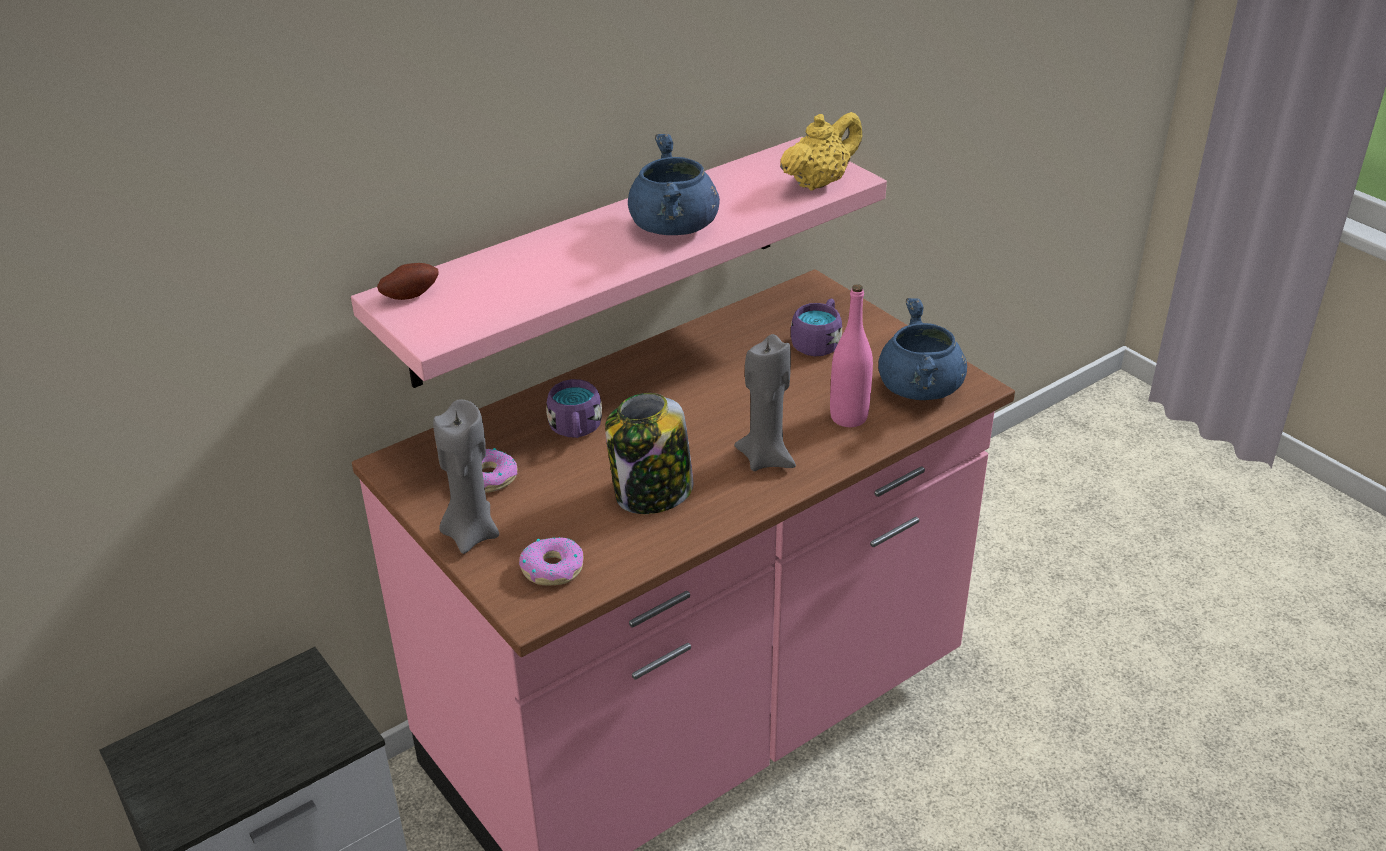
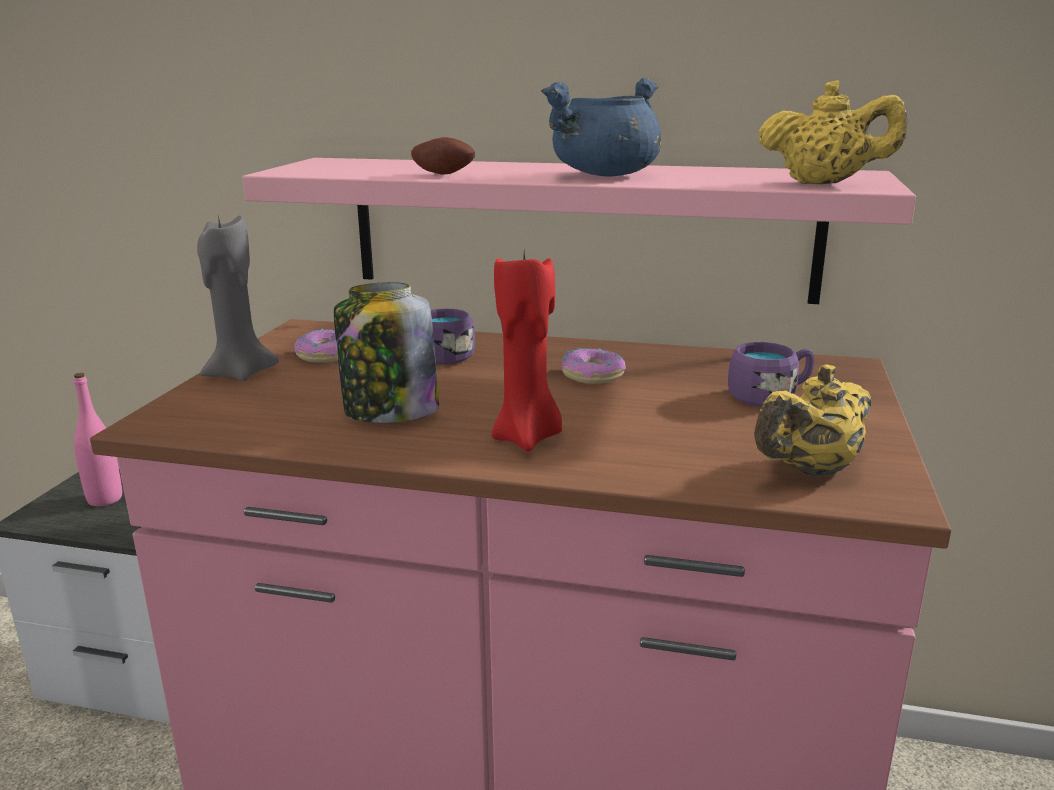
camera: 50 degrees right, 15 degrees down
(410, 295) = (338, 161): potato -> potato (444, 174)
(552, 568) = (221, 412): donut -> donut (592, 375)
(766, 458) = (528, 438): grey candle -> red candle
(848, 417) = (676, 451): pink bottle -> pink bottle (105, 499)
(920, 389) = (810, 470): blue cooking pot -> yellow teapot

